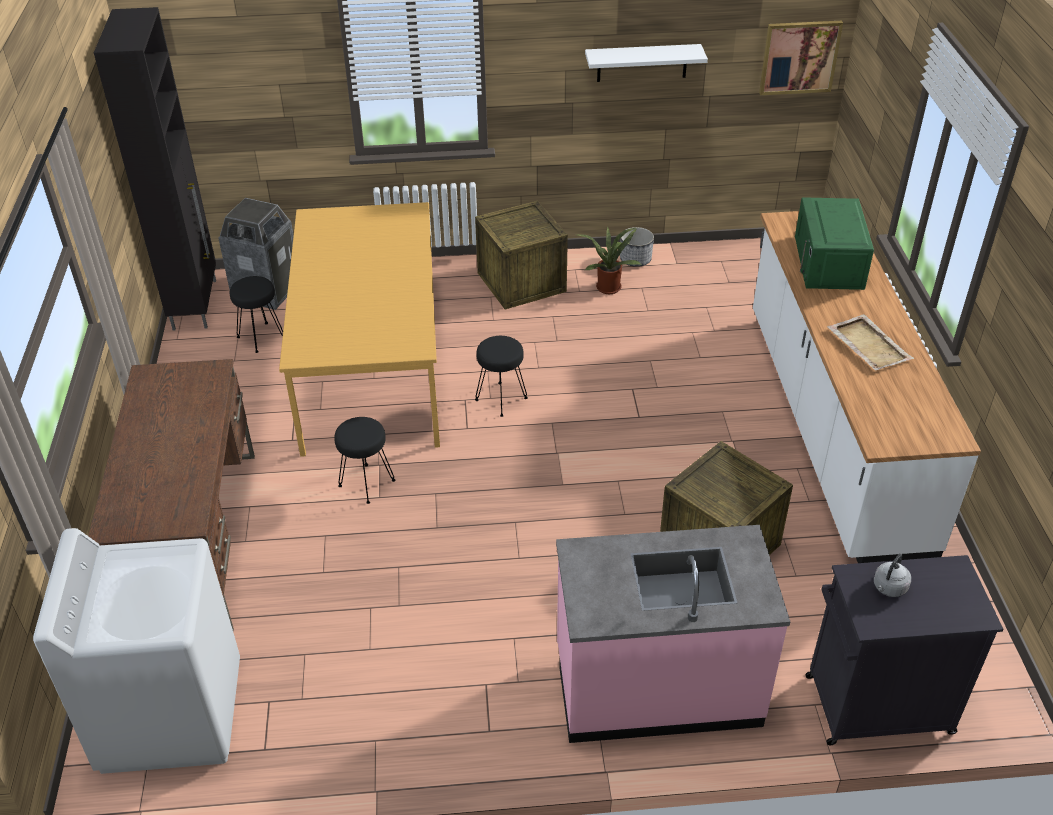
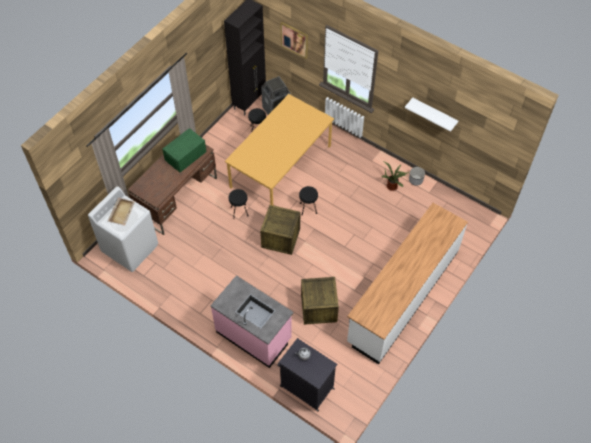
camera: 40 degrees right, 15 degrees up
(521, 282) = (364, 163): crate -> crate (280, 238)
(799, 57) = (498, 147): picture -> picture (294, 39)
(829, 262) = (429, 239): green microwave -> green microwave (185, 156)
(868, 344) = (399, 279): beige tray -> beige tray (122, 212)

